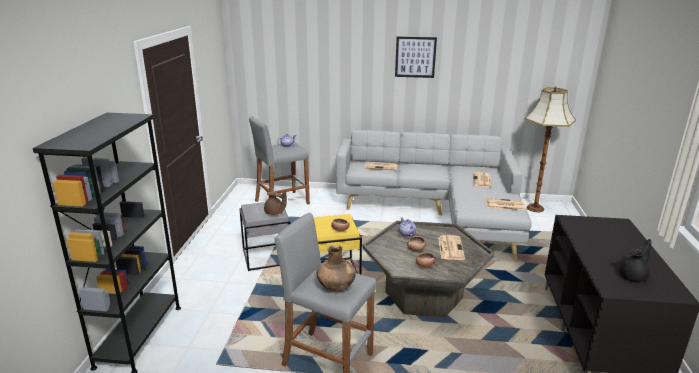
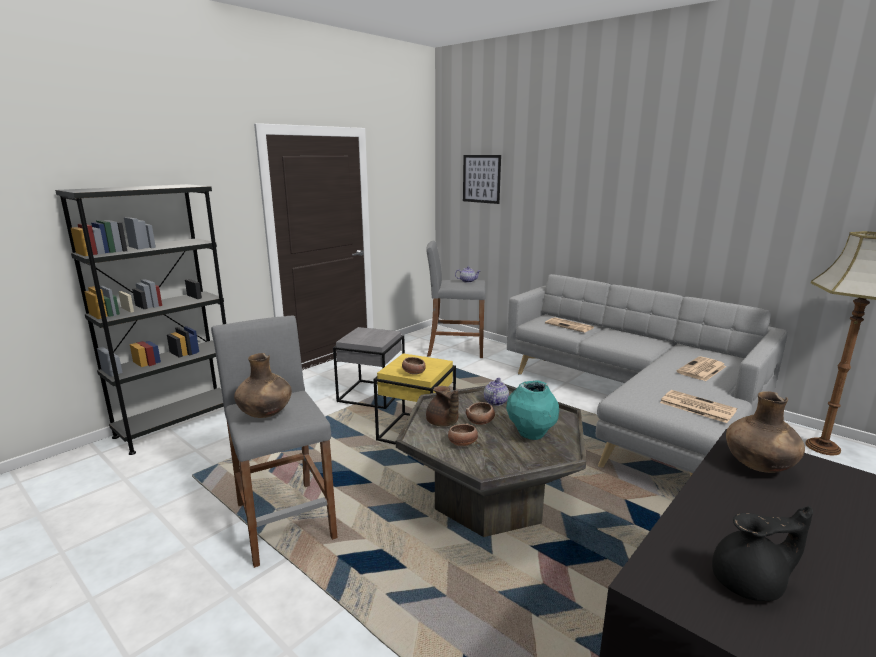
camera: 35 degrees right, 5 degrees down
(275, 213) = (376, 340): brown teapot -> brown teapot (443, 423)
(415, 57) = (645, 178): picture -> picture (481, 179)
(450, 248) = (531, 435): newspaper -> turquoise vase
(585, 229) = (758, 466): none -> brown vase

